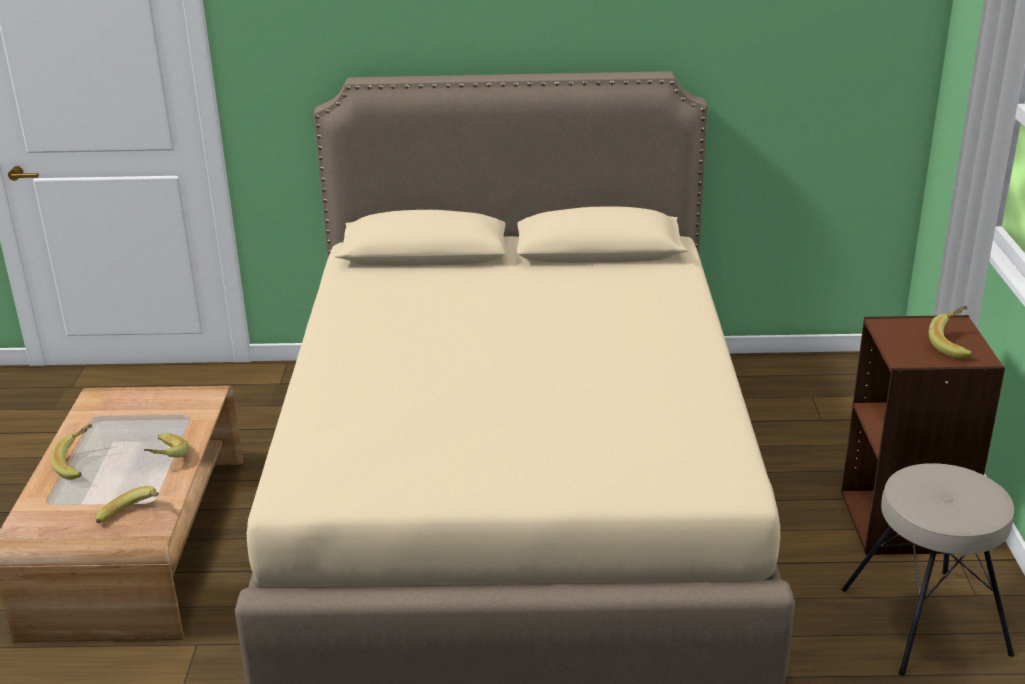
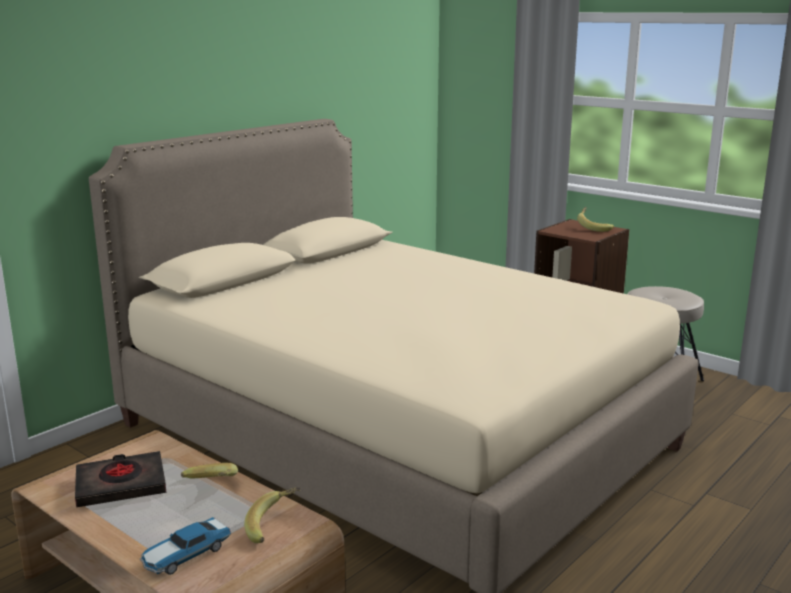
camera: 50 degrees left, 10 degrees down
(59, 502) = (185, 555): none -> toy car
(79, 464) = (141, 527): banana -> none
(128, 422) = (121, 485): none -> black book

